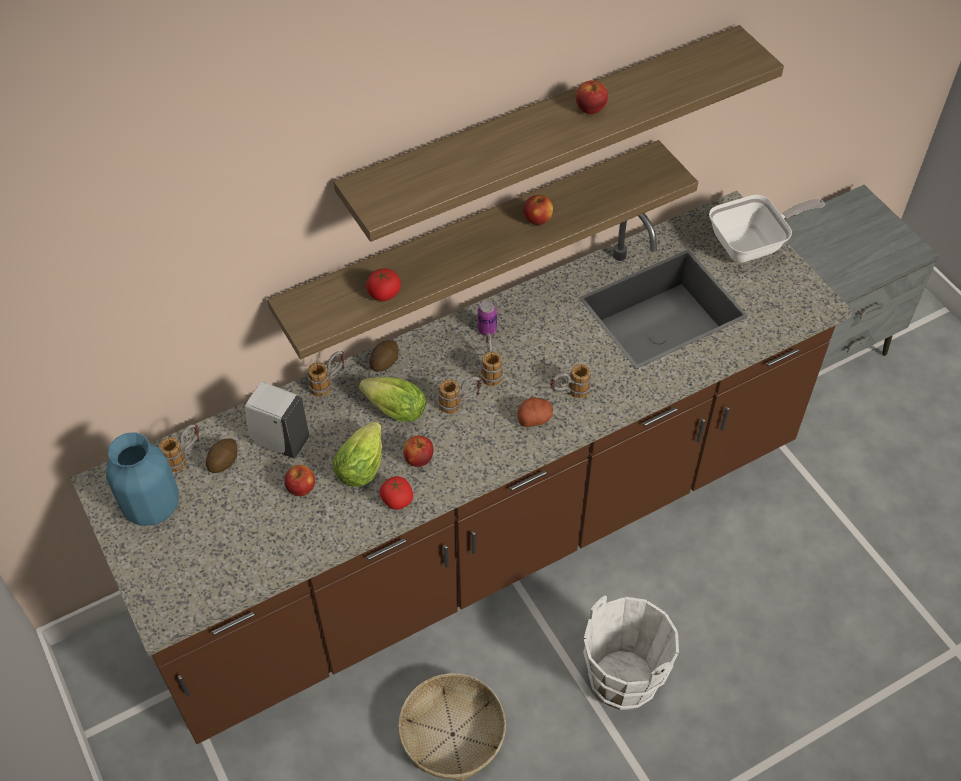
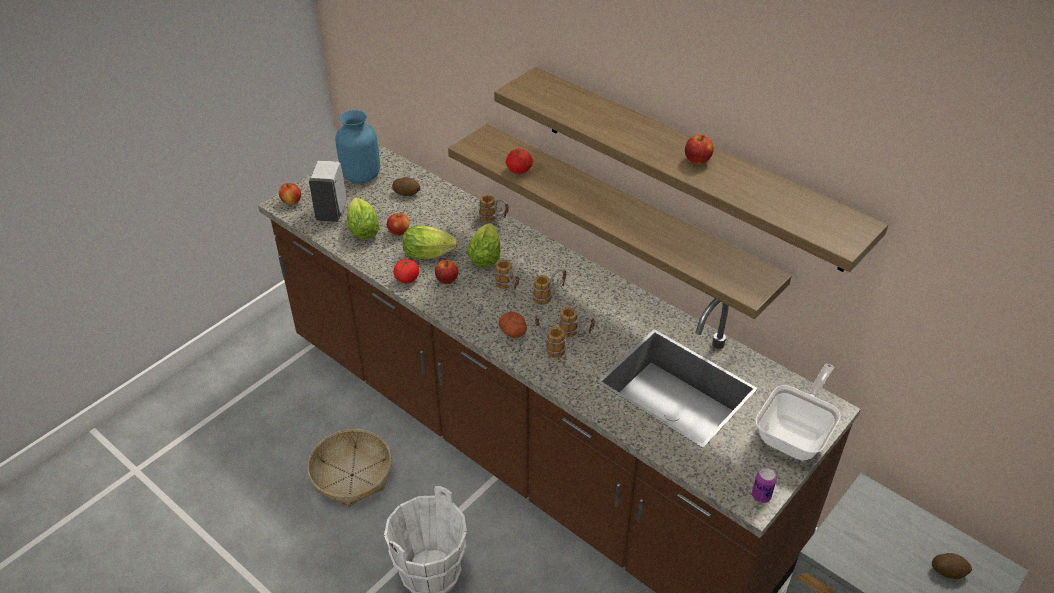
camera: 70 degrees right, 10 degrees down
(184, 456) = (403, 176): mug -> mug (576, 334)
(272, 528) = (362, 228): none -> lettuce
(280, 441) = (434, 212): white soap dispenser -> white soap dispenser (332, 211)
(384, 362) = (527, 240): potato -> potato (948, 571)
(487, 329) = (588, 284): can -> can (761, 496)
(537, 220) = (642, 226): apple -> apple (291, 202)
(753, 245) = (796, 434): frying pan -> frying pan turned 105 degrees counterclockwise

